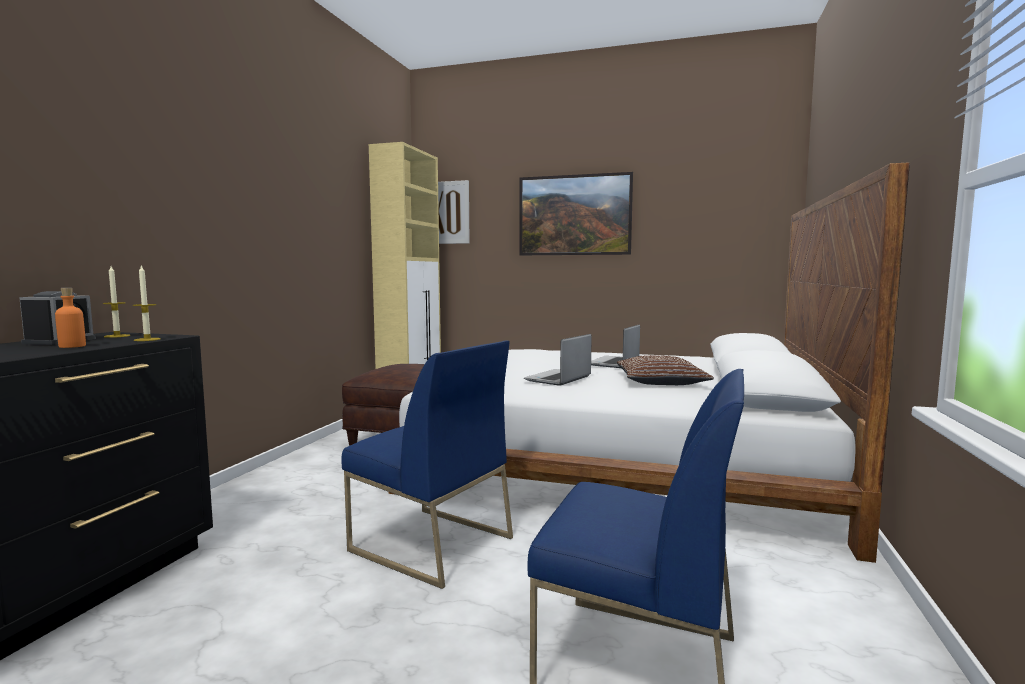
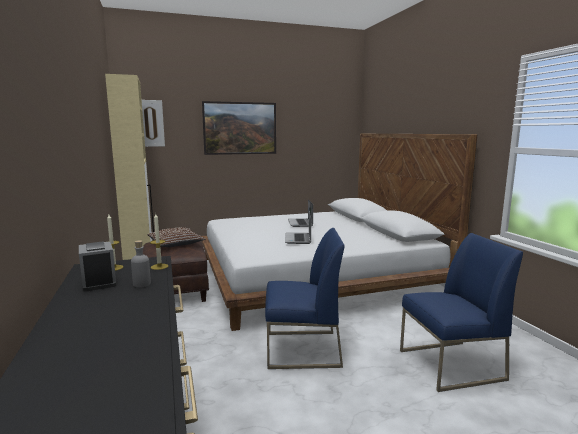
camera: 35 degrees left, 5 degrees up
(72, 346) = (142, 284): orange bottle -> grey bottle
(661, 381) = (344, 232): brown pillow -> brown pillow (176, 243)

